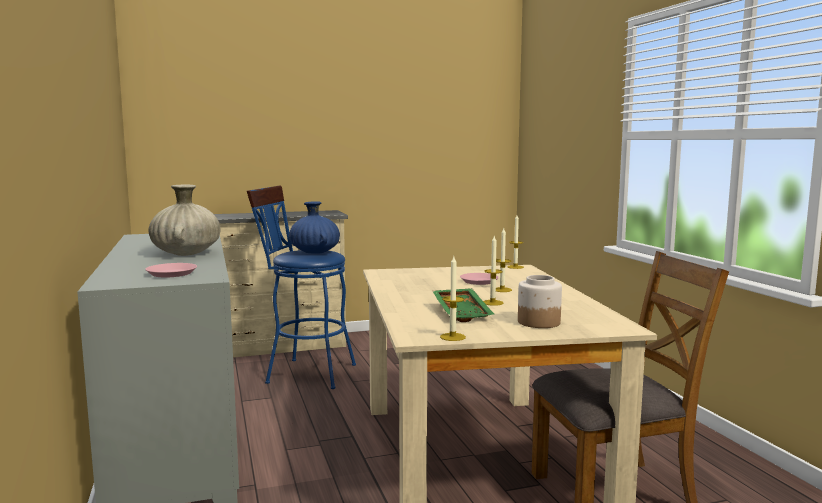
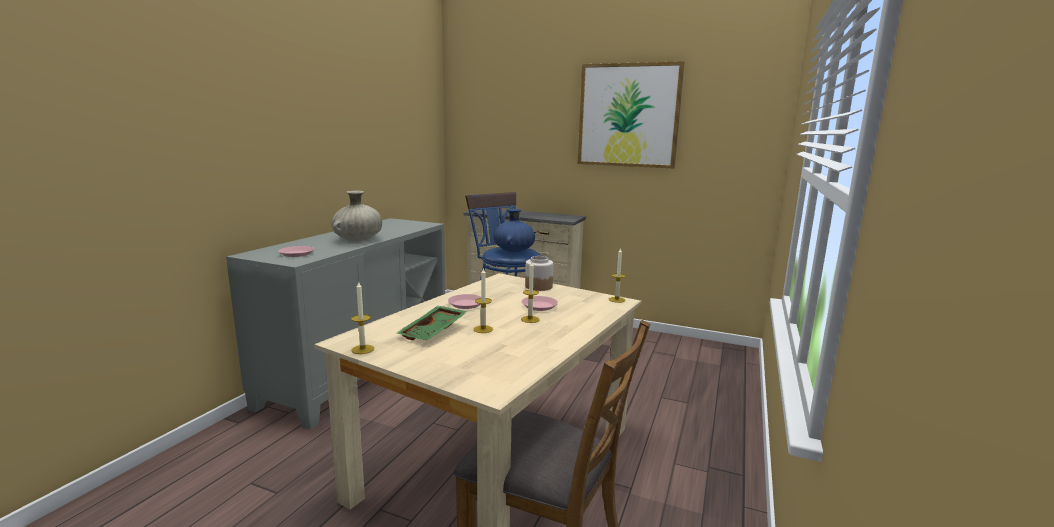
camera: 40 degrees right, 5 degrees up
(374, 96) = (628, 115): none -> picture
(419, 293) = (466, 304): none -> pink plate
(538, 322) = (452, 359): jar -> jar (538, 286)

